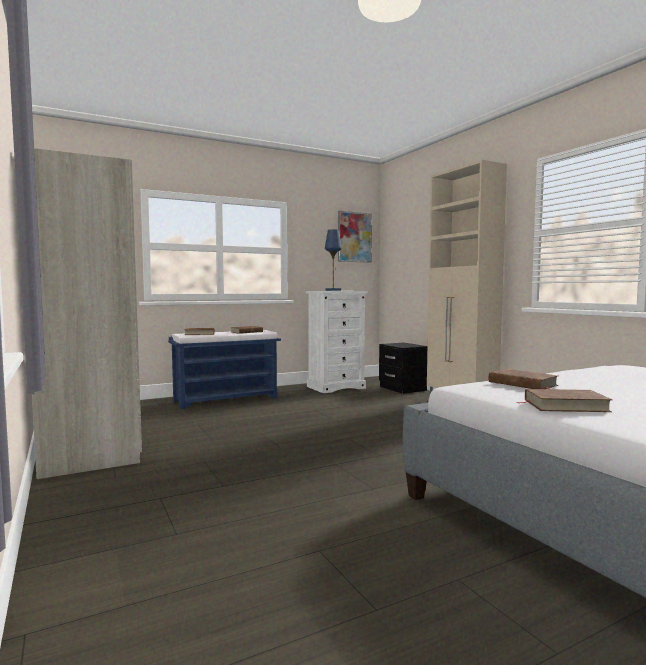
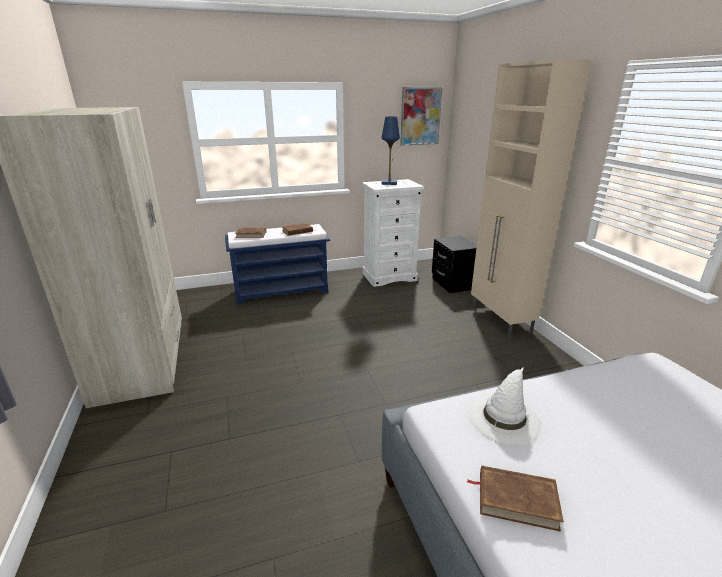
camera: 10 degrees right, 20 degrees up
(522, 384) = (504, 418): brown book -> white hat

